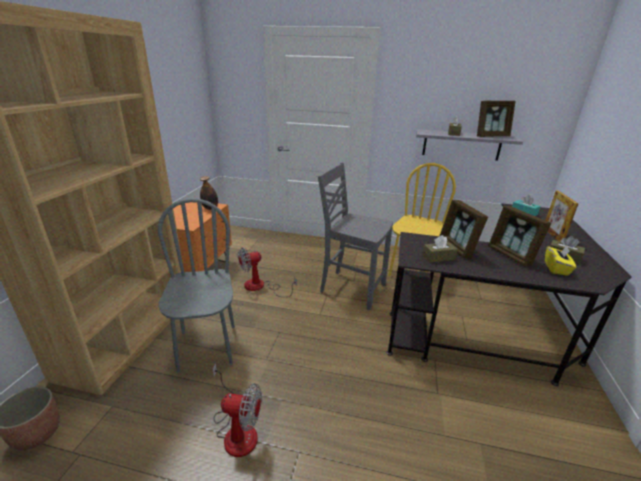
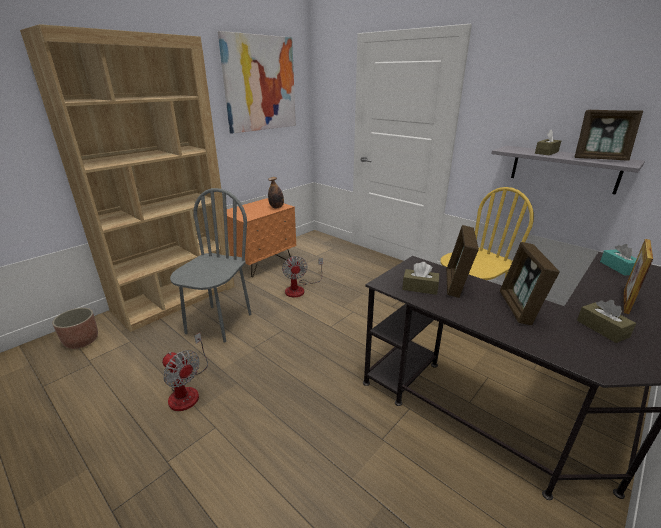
camera: 30 degrees right, 0 degrees up
(167, 75) = (260, 84): none -> picture
(261, 287) = (299, 289): fan -> fan turned 105 degrees counterclockwise
(351, 288) = (382, 313): grey chair -> none
(556, 268) = (567, 338): yellow tissue box -> none

